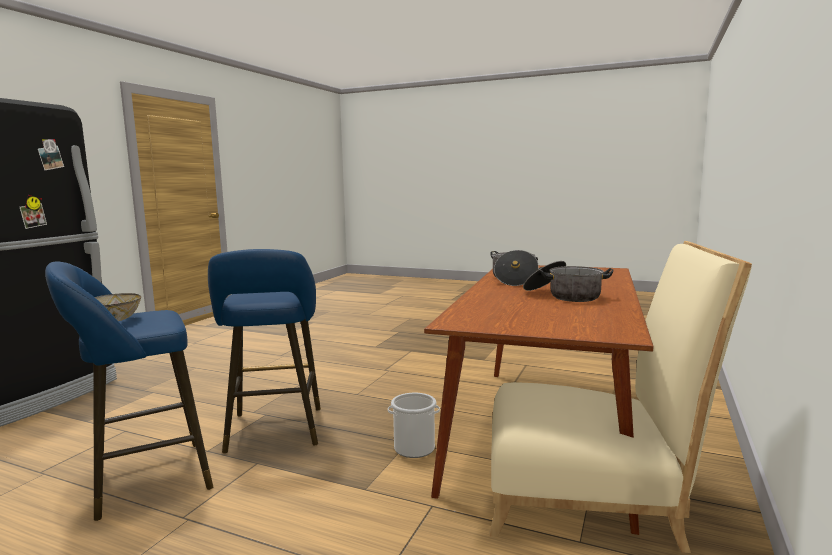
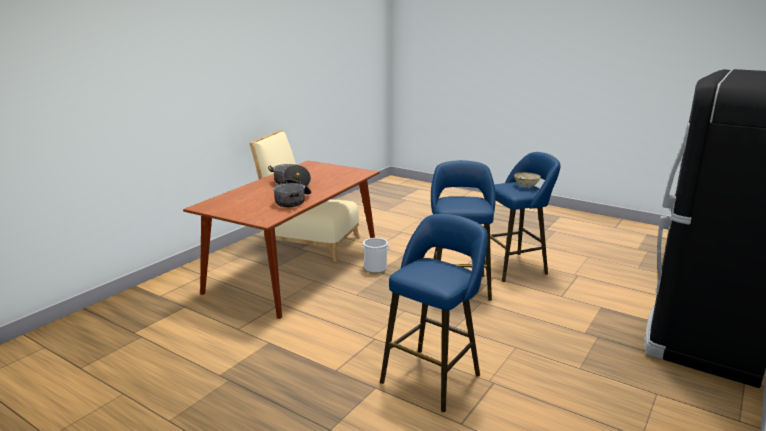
camera: 170 degrees left, 10 degrees up
(329, 354) = (433, 376): none -> blue stool

